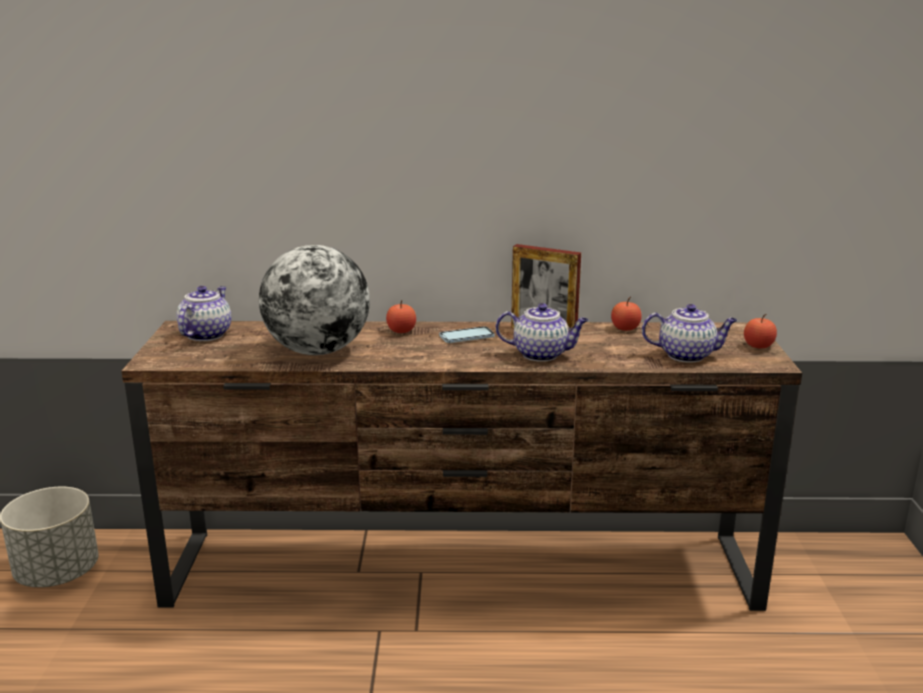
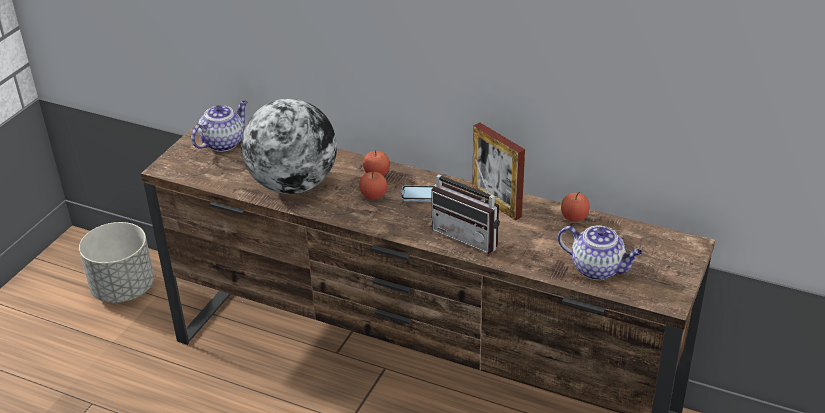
camera: 25 degrees right, 15 degrees up
(541, 354) = (470, 235): teapot -> radio
(758, 346) = (678, 273): apple -> apple (373, 195)

